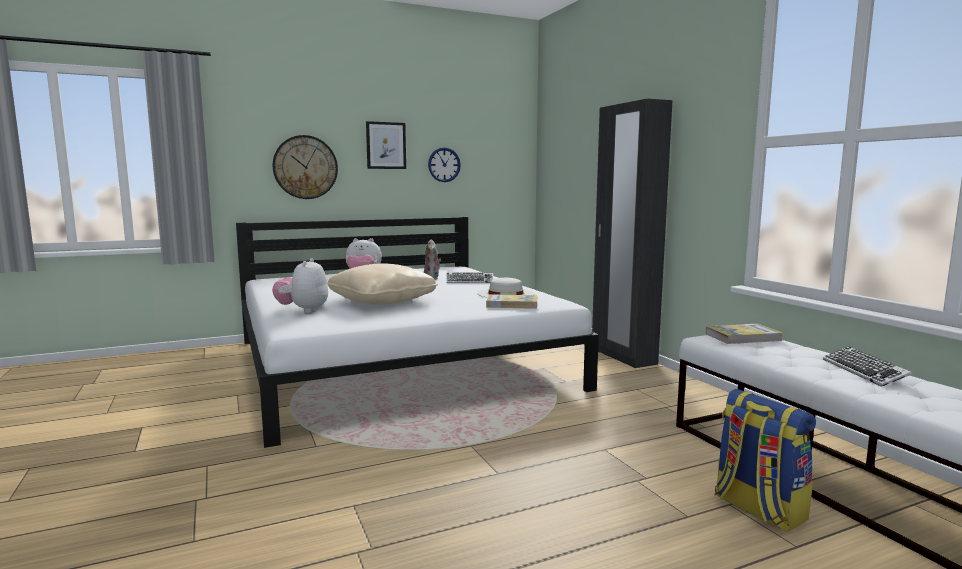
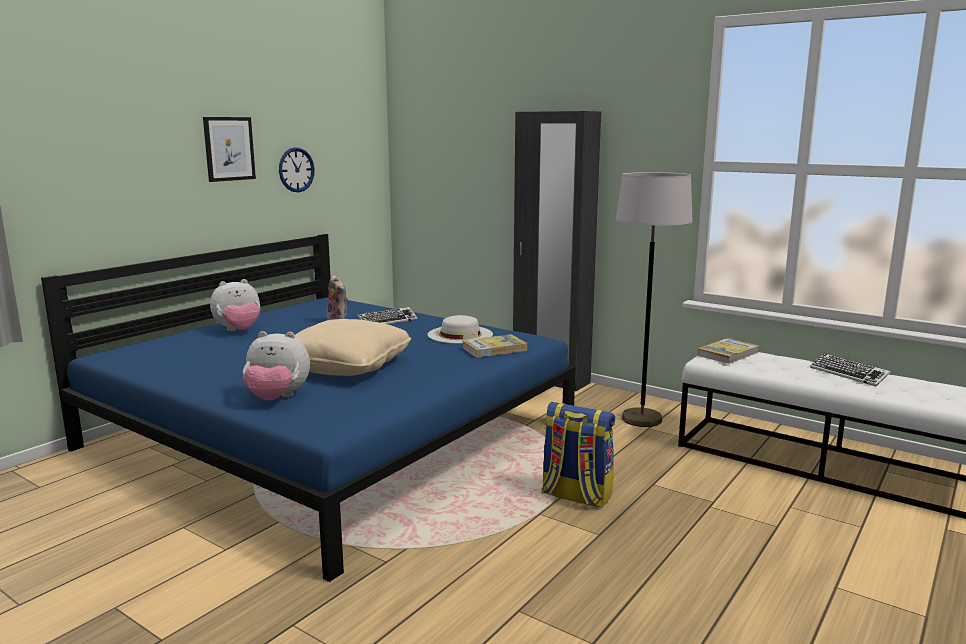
camera: 30 degrees left, 5 degrees up
(303, 310) = (277, 398): plush toy -> plush toy turned 60 degrees counterclockwise
(305, 167) = (130, 186): wall clock -> none
(398, 363) = (331, 436): white bed -> blue bed
(669, 399) = (641, 419): none -> grey floor lamp
(757, 509) = (810, 505): backpack -> backpack (575, 496)

